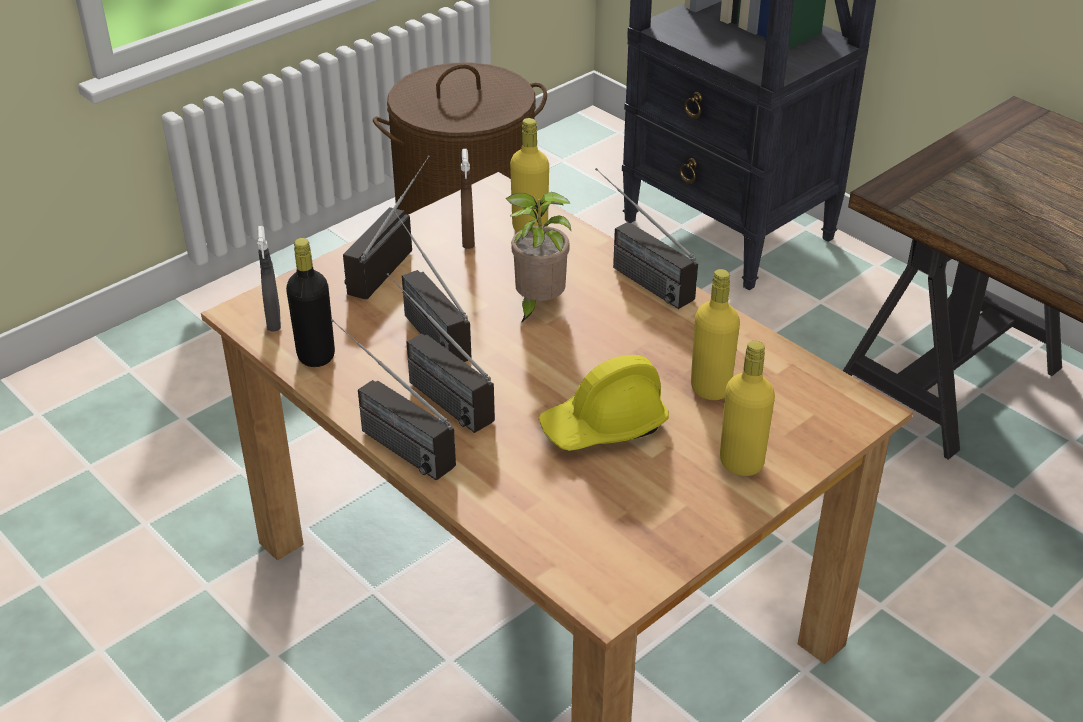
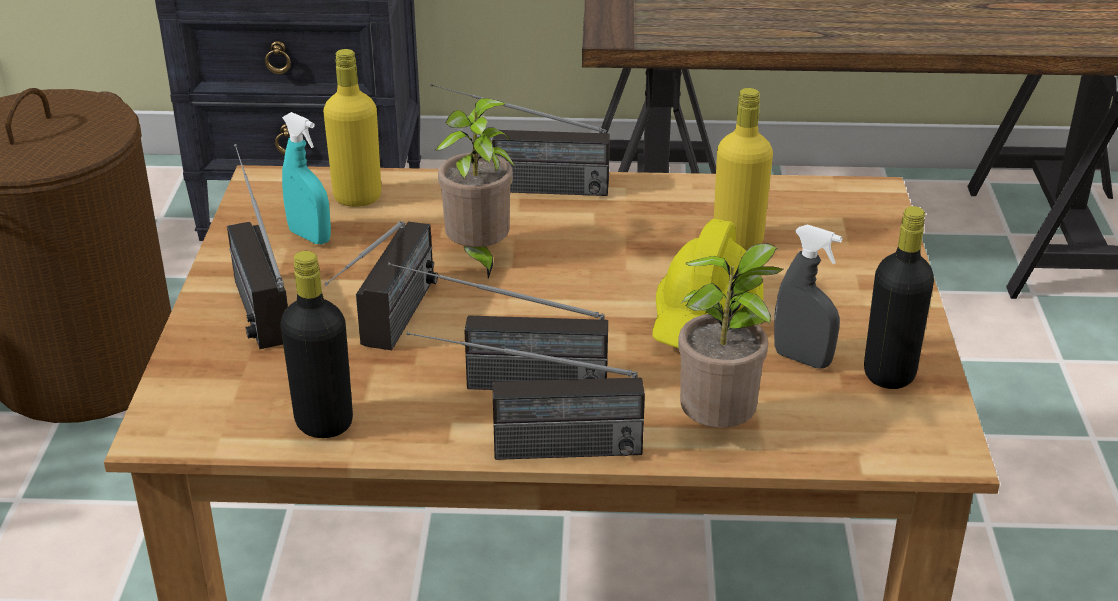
camera: 45 degrees left, 5 degrees down
(274, 321) = (215, 419): grey spray bottle -> grey spray bottle (802, 359)
(422, 324) = (390, 332): radio -> radio turned 90 degrees counterclockwise
(468, 240) = (310, 236): brown spray bottle -> turquoise spray bottle
(502, 496) = (721, 428): none -> potted plant
(656, 533) = (889, 374): none -> black bottle
(741, 463) = (855, 282): yellow bottle -> none

